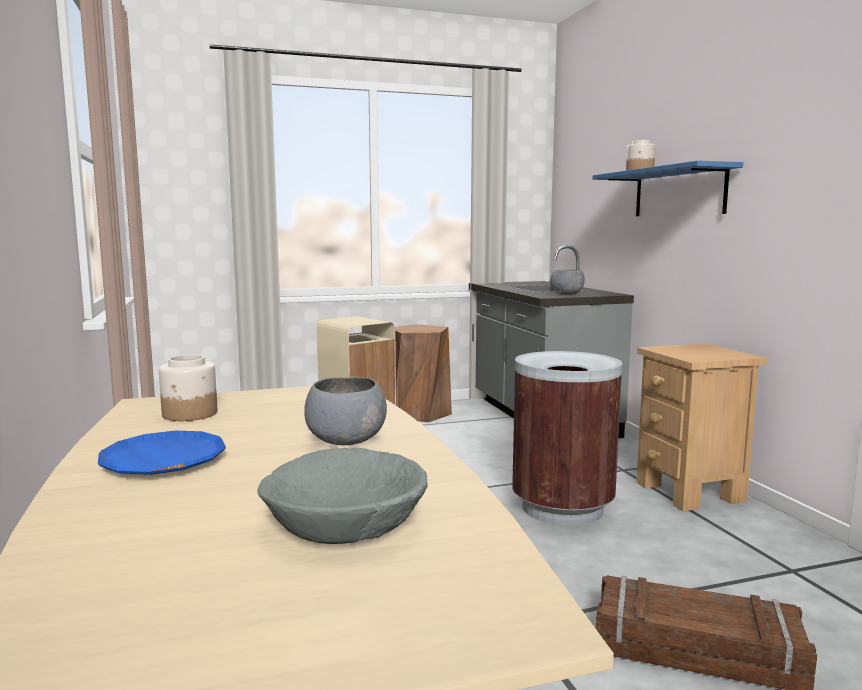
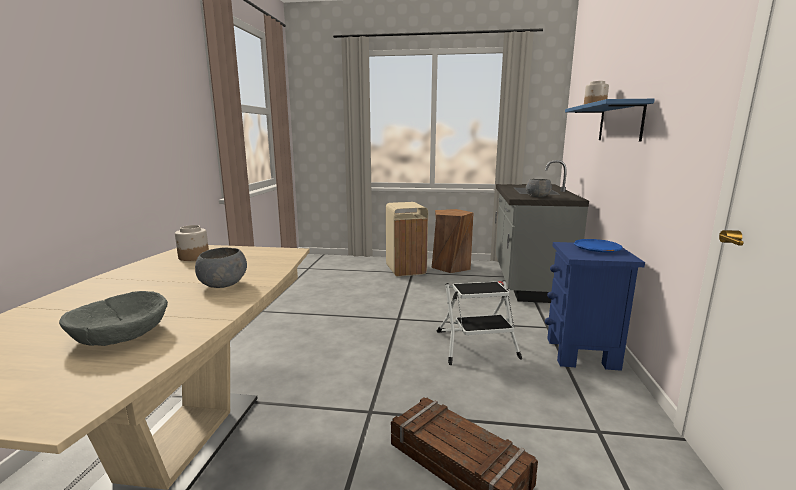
camera: 25 degrees right, 5 degrees up
(164, 461) = (130, 282): blue plate -> blue plate (597, 249)
(562, 508) = (475, 345): brown trash can -> step ladder
(689, 492) = (580, 353): beige nightstand -> blue nightstand

